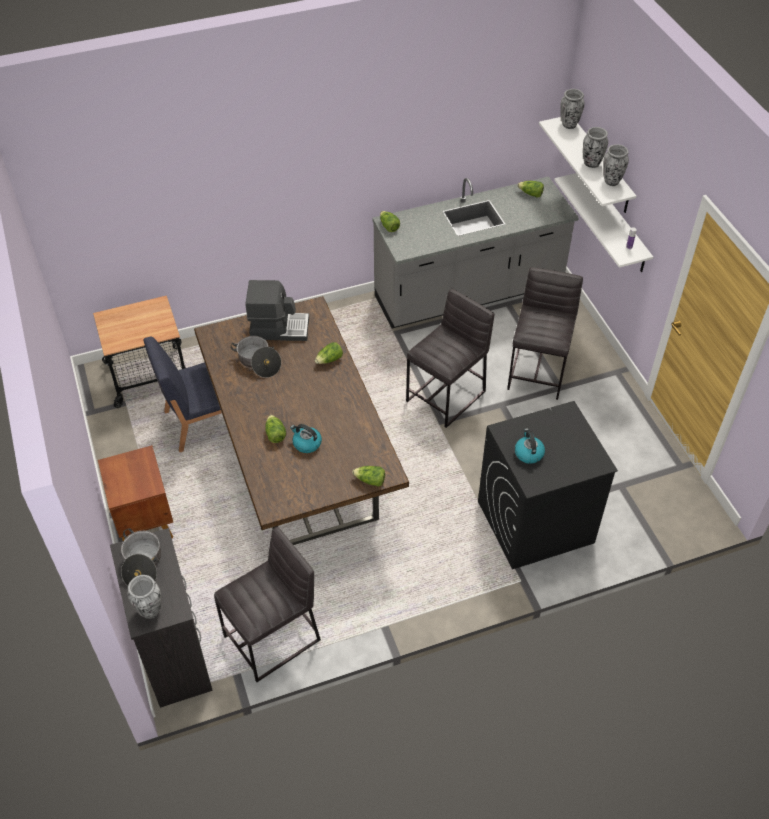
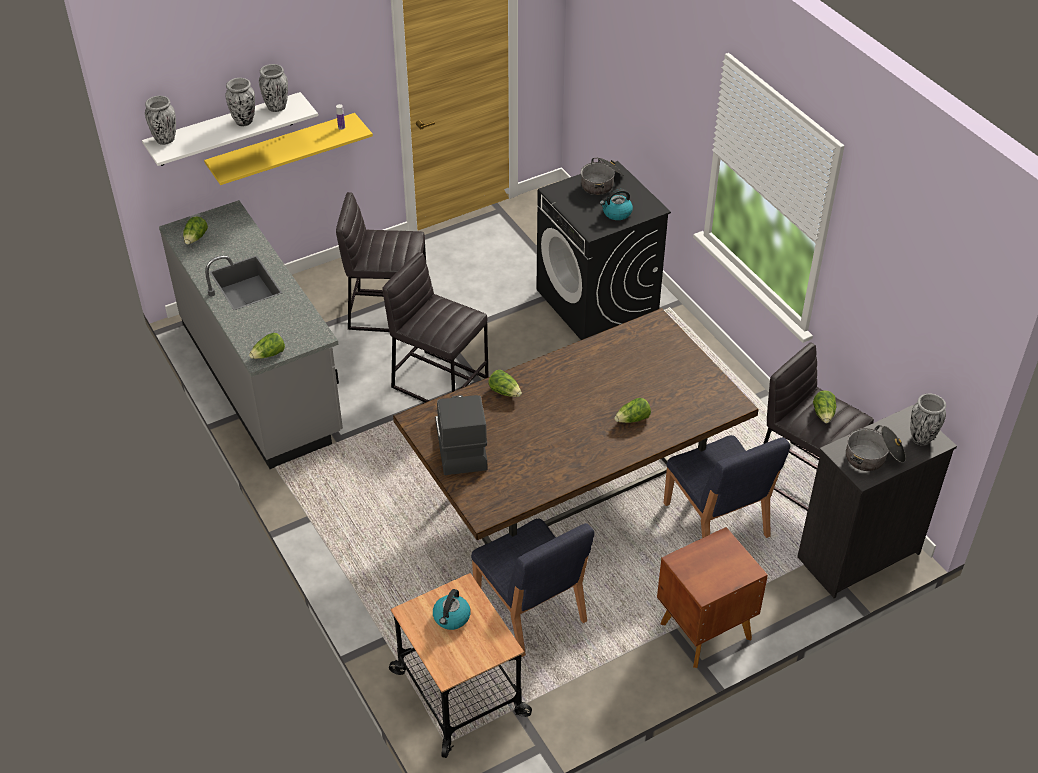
camera: 100 degrees left, 5 degrees down
(246, 556) = (716, 521): none -> blue chair
(258, 362) = (524, 455): cooking pot -> cooking pot (601, 183)
(306, 443) = (638, 391): kettle -> kettle (451, 618)
(370, 480) = (670, 335): lettuce -> lettuce (824, 414)
(616, 223) = (282, 149): white shelf -> yellow shelf

